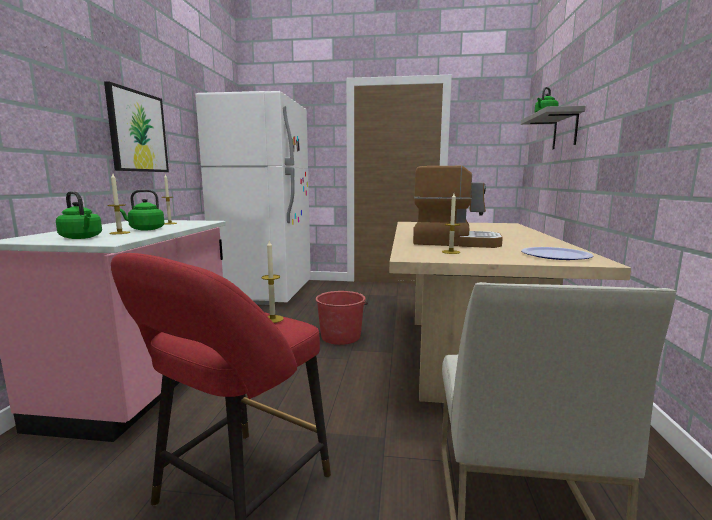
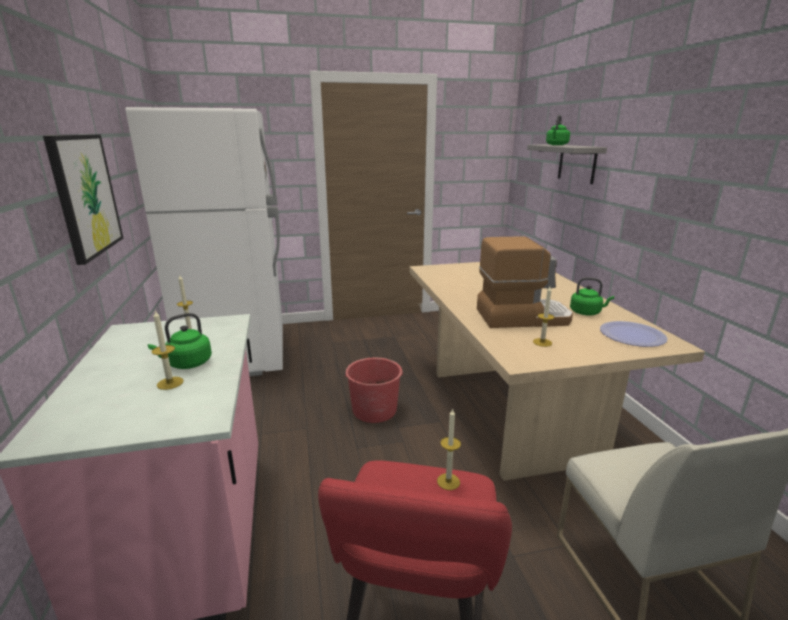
camera: 20 degrees left, 10 degrees up
(82, 238) = (142, 411): green kettle -> green kettle (587, 312)

